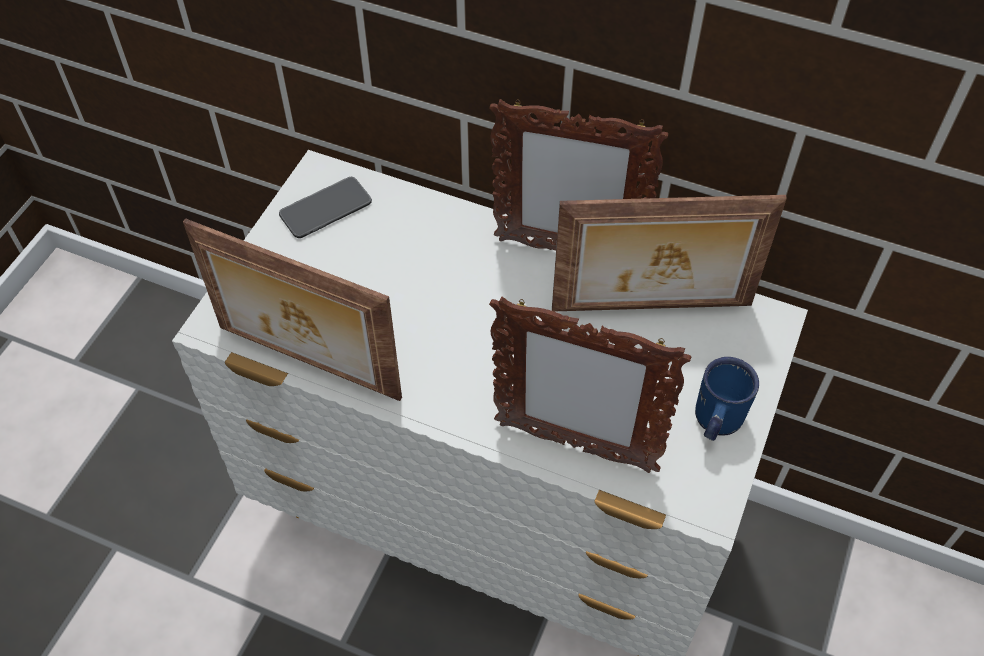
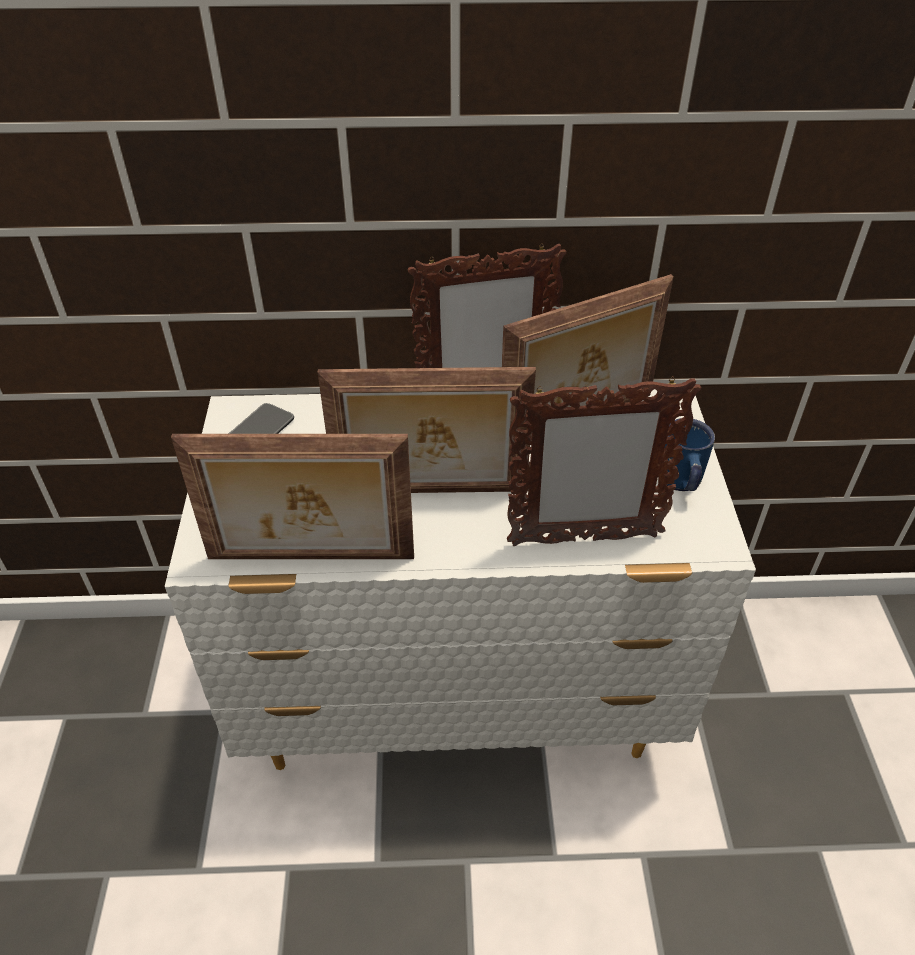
camera: 25 degrees left, 10 degrees down
(454, 336) = (430, 493): none -> picture frame

